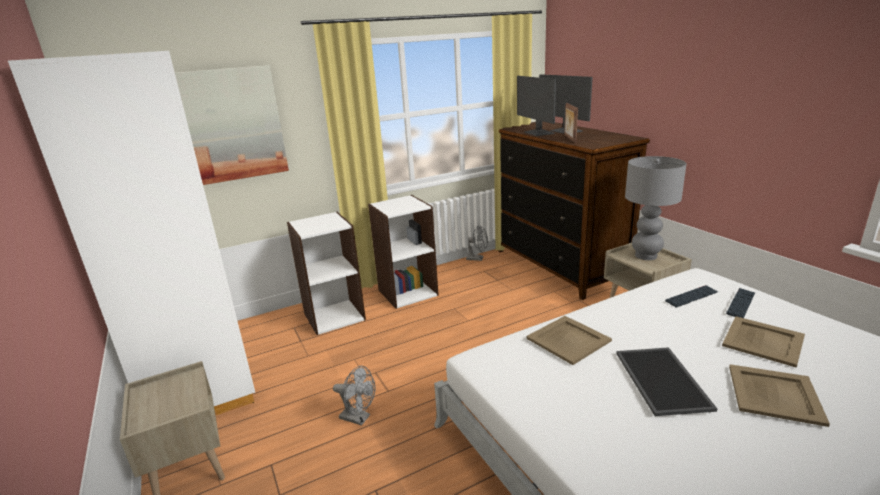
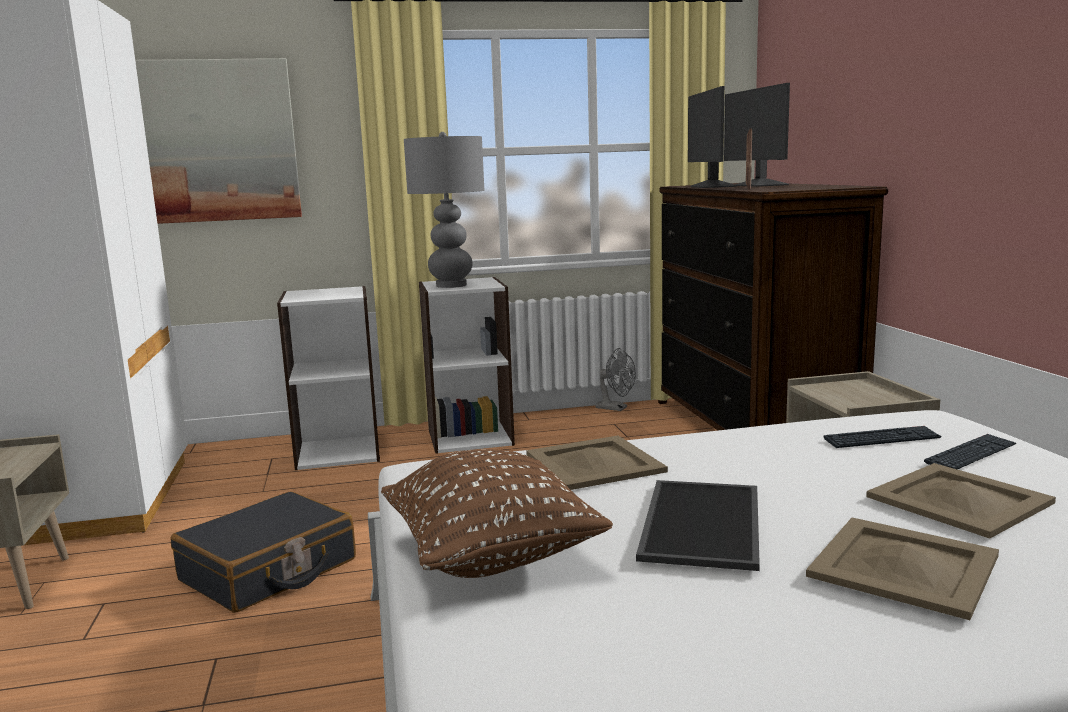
camera: 15 degrees right, 10 degrees down
(359, 418) = (269, 571): grey fan -> black suitcase
(576, 425) = (491, 556): none -> brown pillow
(646, 256) = (860, 392): grey table lamp -> grey table lamp (452, 285)

